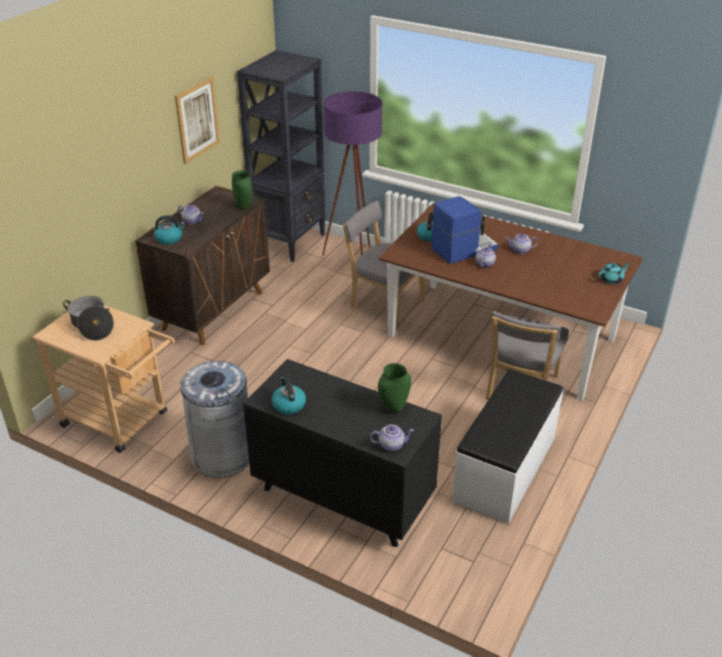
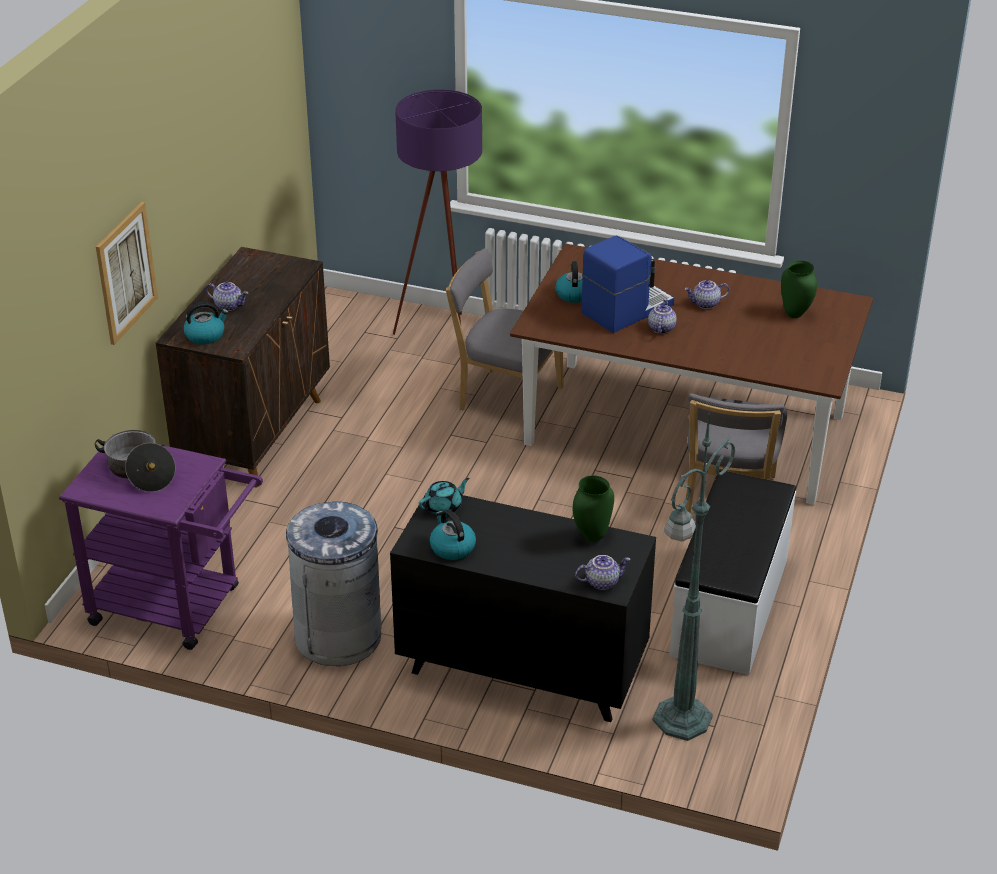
camera: 10 degrees left, 0 degrees up
(121, 421) = (177, 607): beige cart -> purple cart
(197, 119) = (217, 154): picture -> picture (126, 273)
(244, 207) = (297, 277): green vase -> green vase (795, 314)
(290, 241) = (337, 317): black bookcase -> none
(448, 553) = (680, 720): none -> green floor lamp
(611, 279) = (837, 333): turquoise teapot -> turquoise teapot (444, 507)

